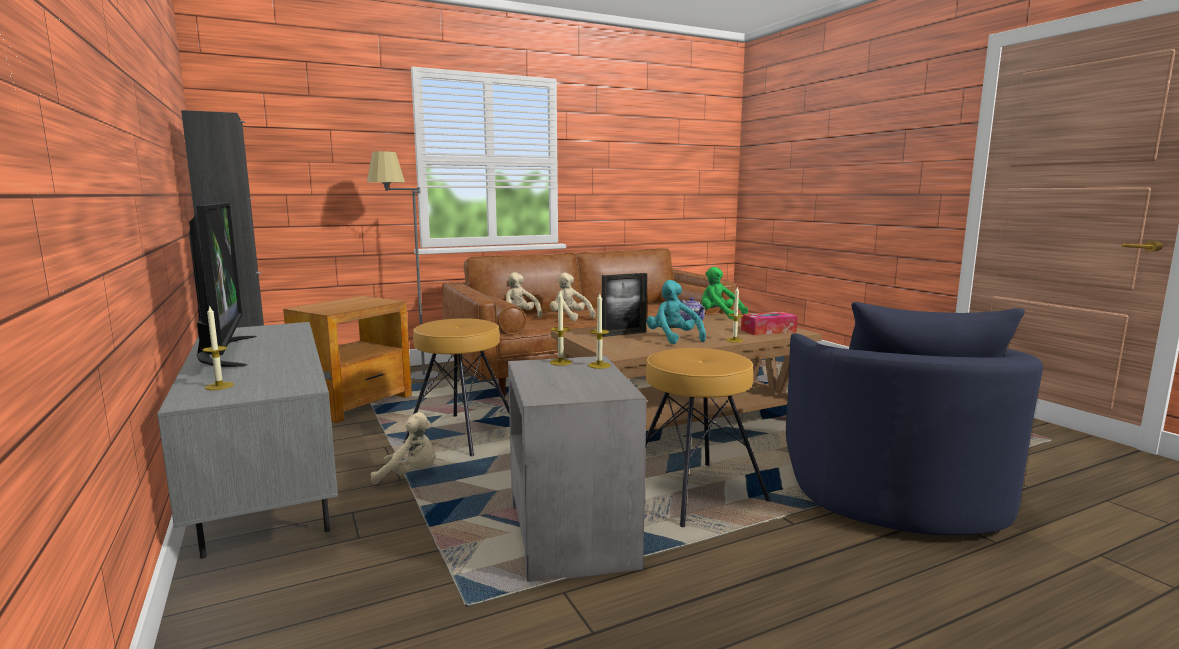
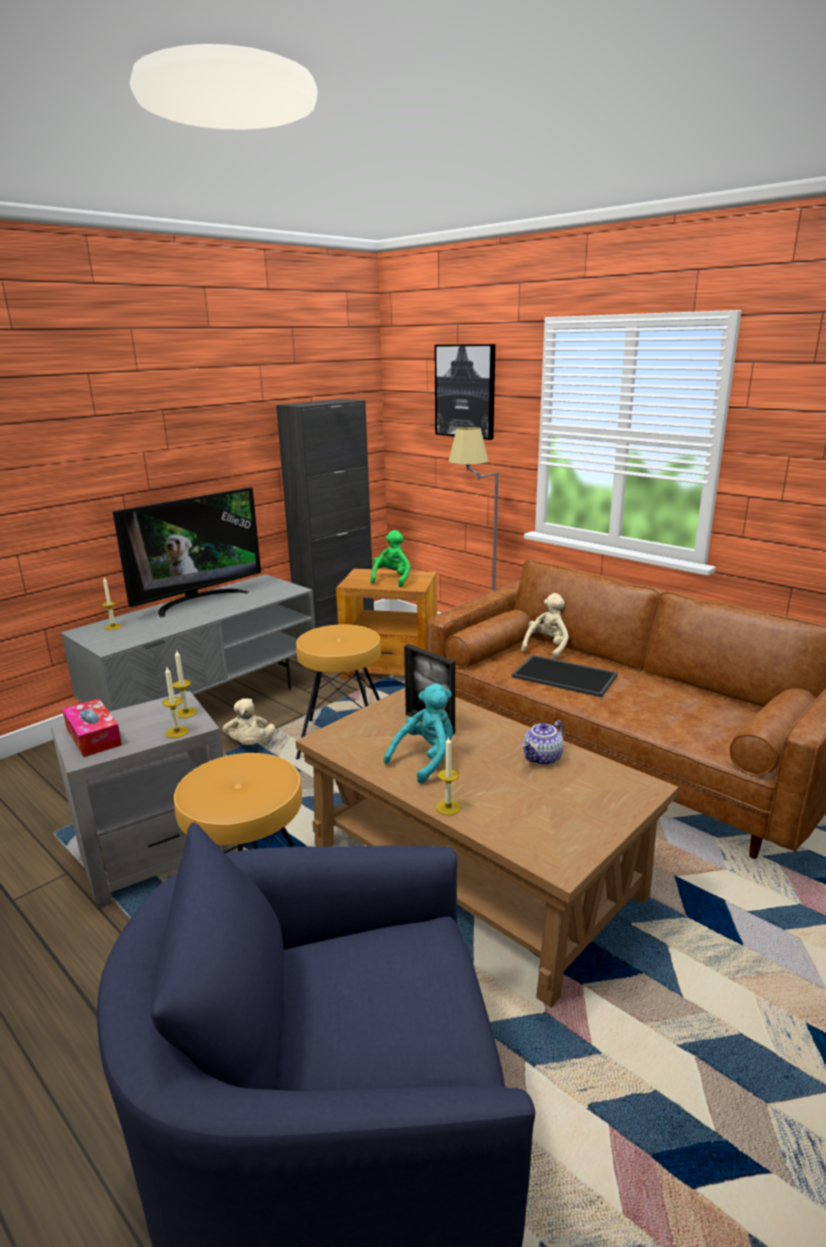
camera: 70 degrees right, 10 degrees up
(325, 126) = (465, 391): none -> picture
(569, 318) = (566, 676): beige plush toy -> tray
(719, 316) = (620, 775): green plush toy -> green plush toy (392, 579)
(768, 331) = (541, 832): tissue box -> tissue box (93, 736)

